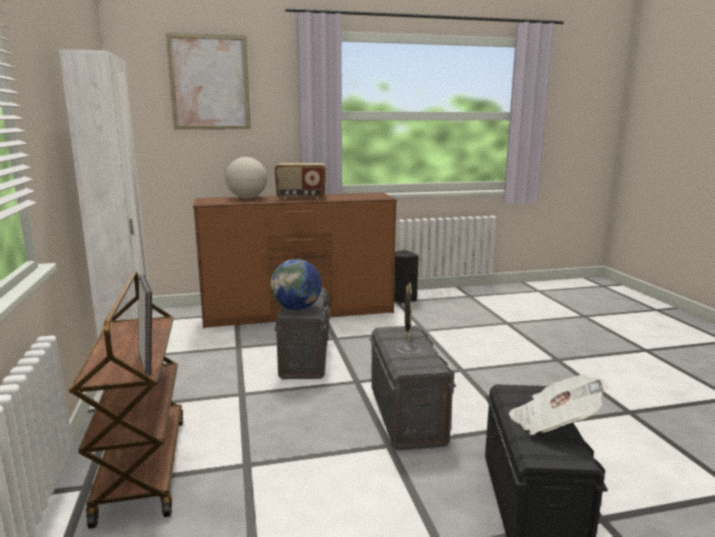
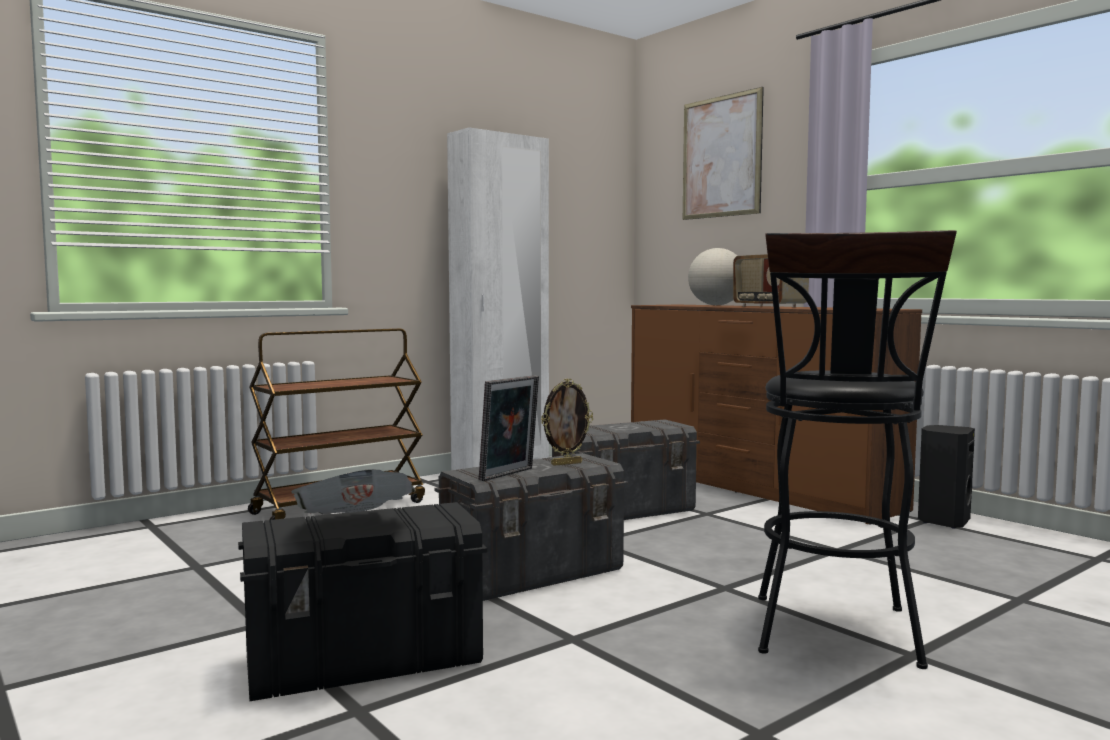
camera: 65 degrees right, 10 degrees down
(149, 362) = (308, 387): picture frame -> picture frame (509, 475)
(297, 308) = (595, 428): globe -> none
(534, 366) = (836, 636): none -> black stool

